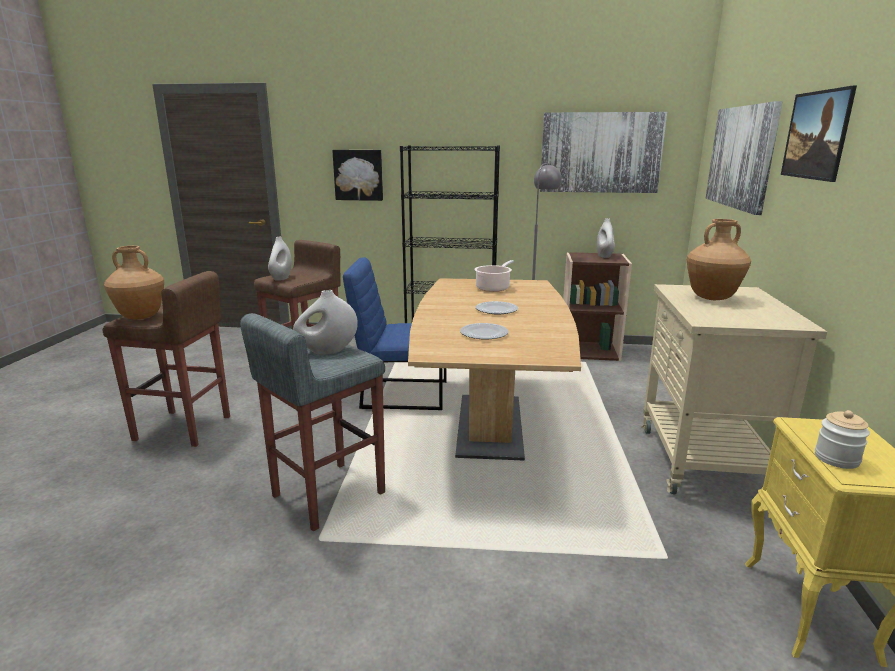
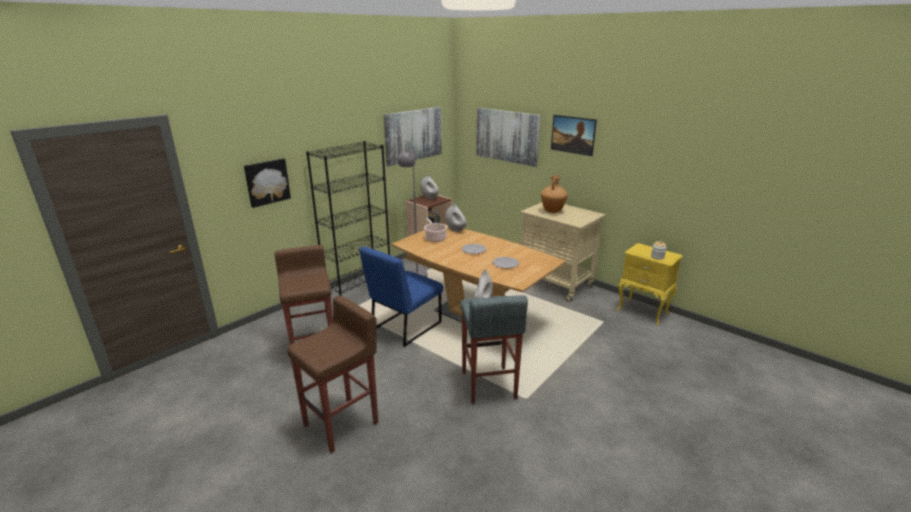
camera: 55 degrees left, 5 degrees up
(141, 317) = (325, 353): brown vase -> none
(281, 278) = (300, 286): white vase -> white vase (455, 230)

